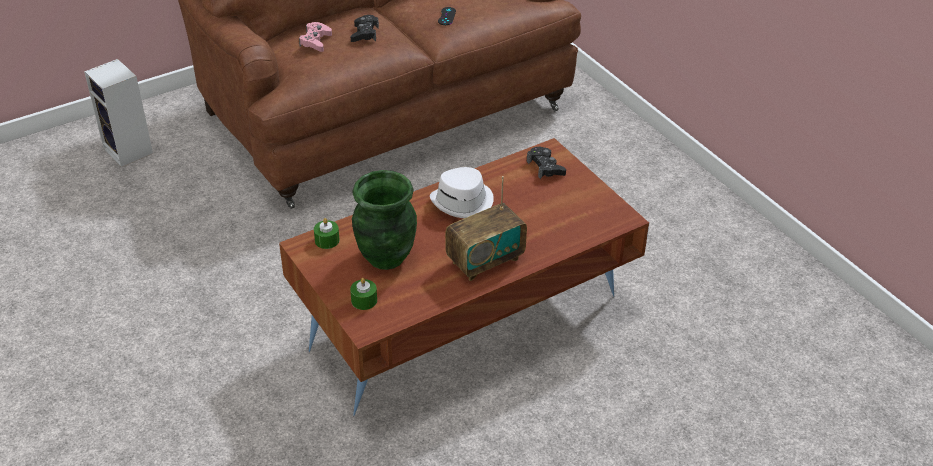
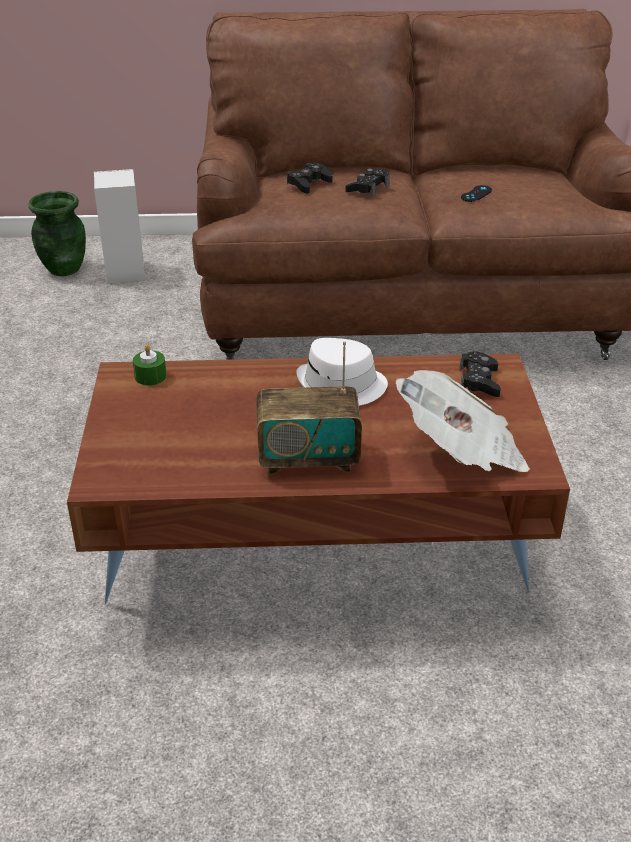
camera: 30 degrees right, 5 degrees down
(315, 41) = (308, 184): pink game controller -> black game controller
(364, 300) = (126, 451): green candle -> none
(385, 257) = (195, 414): green vase -> green vase (63, 269)
(572, 221) = (461, 452): none -> newspaper

